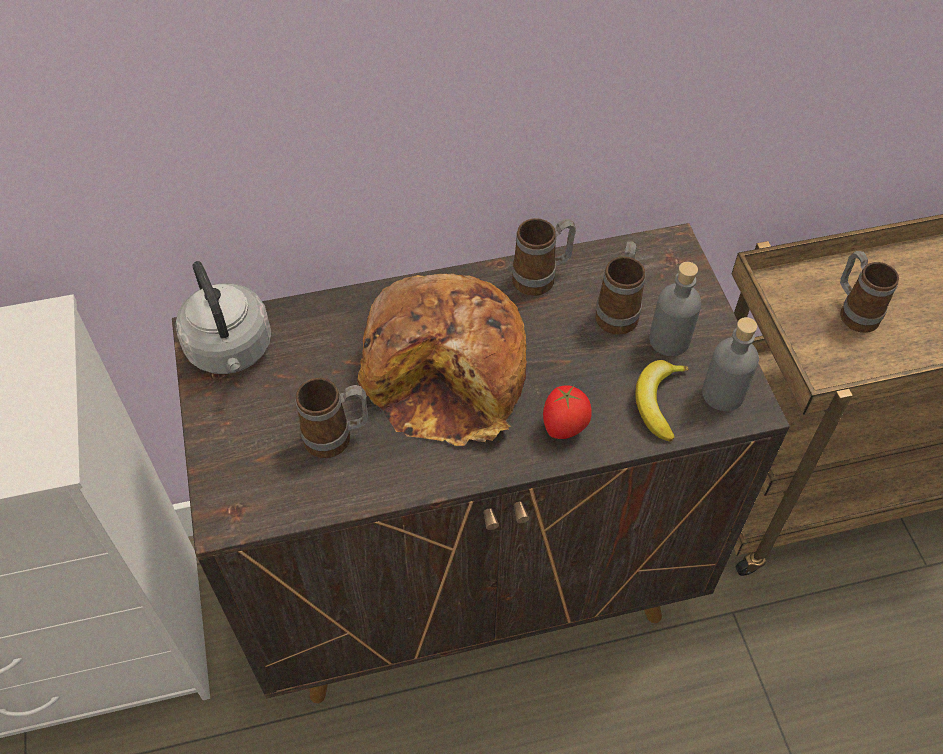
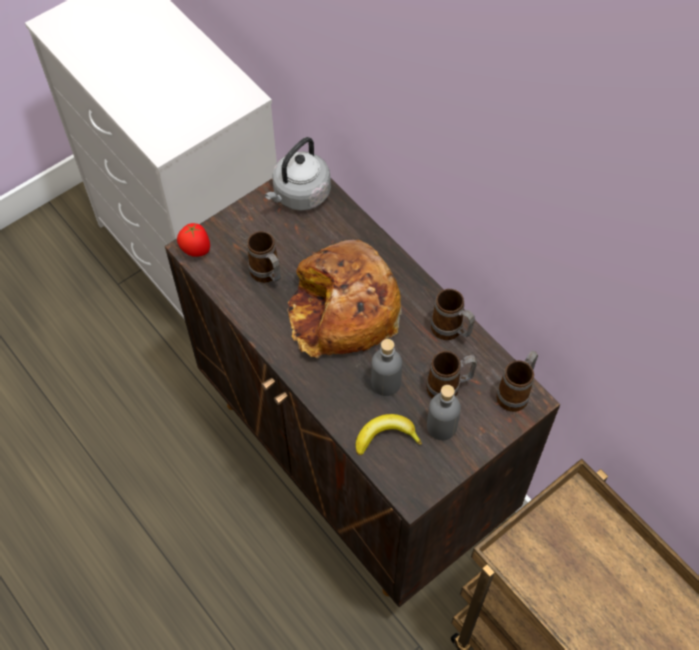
camera: 65 degrees right, 5 degrees up
(564, 428) = (337, 390): tomato -> tomato (196, 250)
(723, 394) = (413, 474): grey bottle -> grey bottle (385, 383)
(854, 312) = (588, 565): mug -> mug (516, 392)

